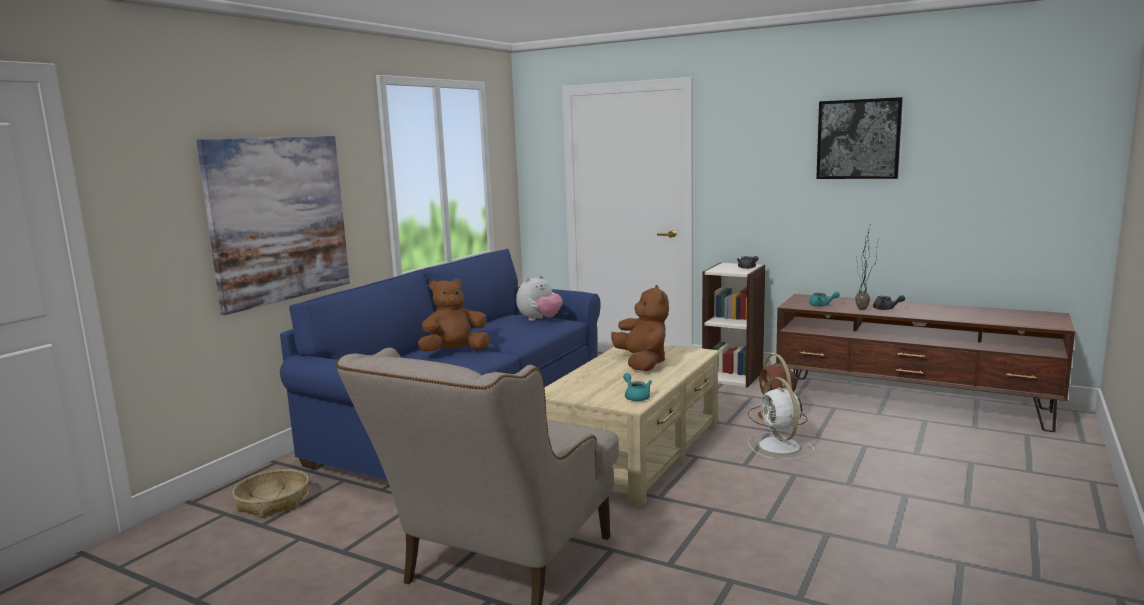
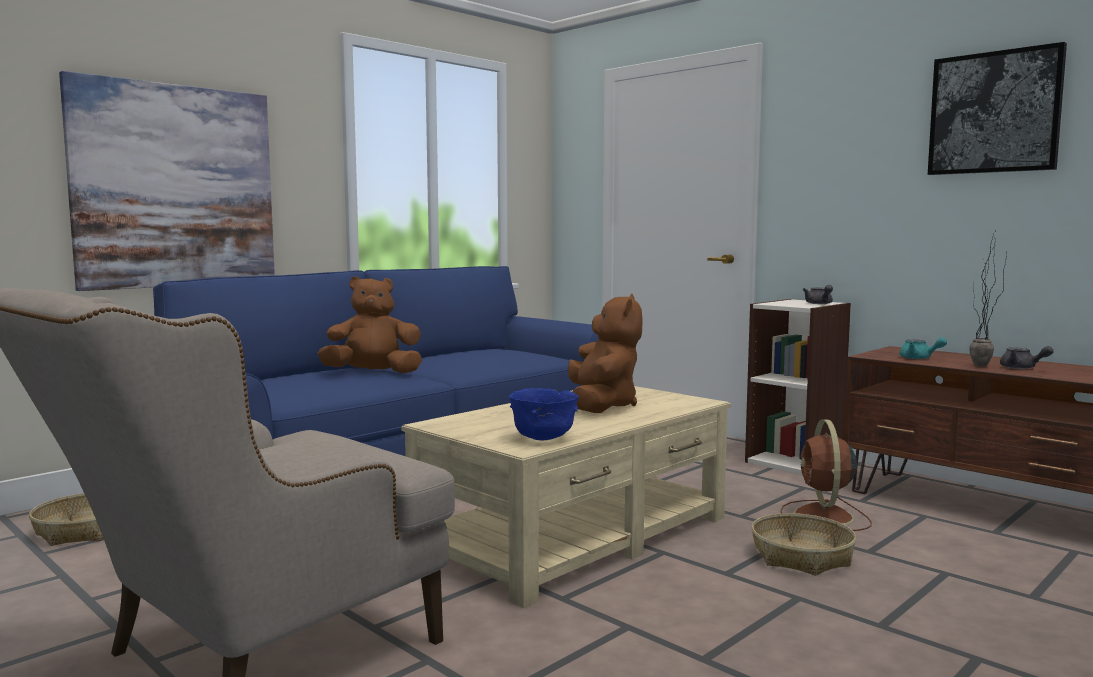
camera: 15 degrees right, 5 degrees down
(539, 320) = (521, 354): plush toy -> none
(636, 397) = (543, 439): turquoise teapot -> blue bowl
(780, 447) = (802, 557): white fan -> basket

